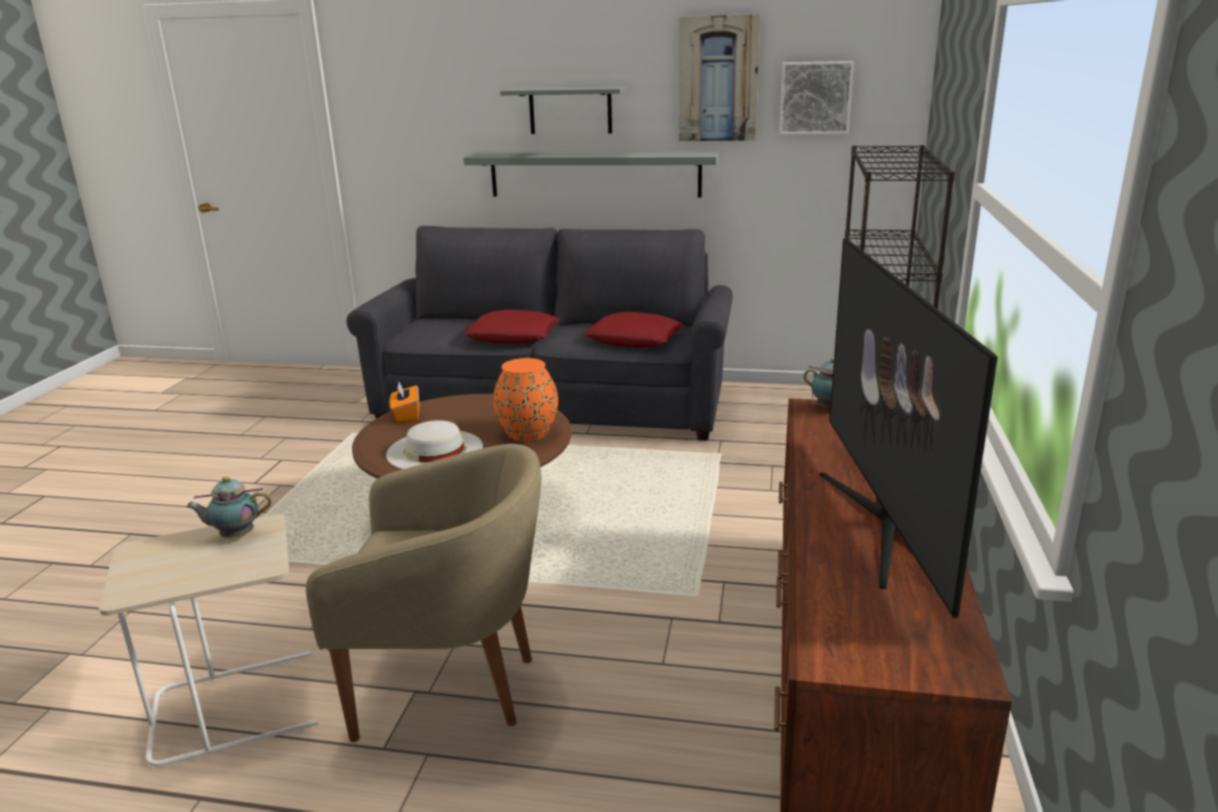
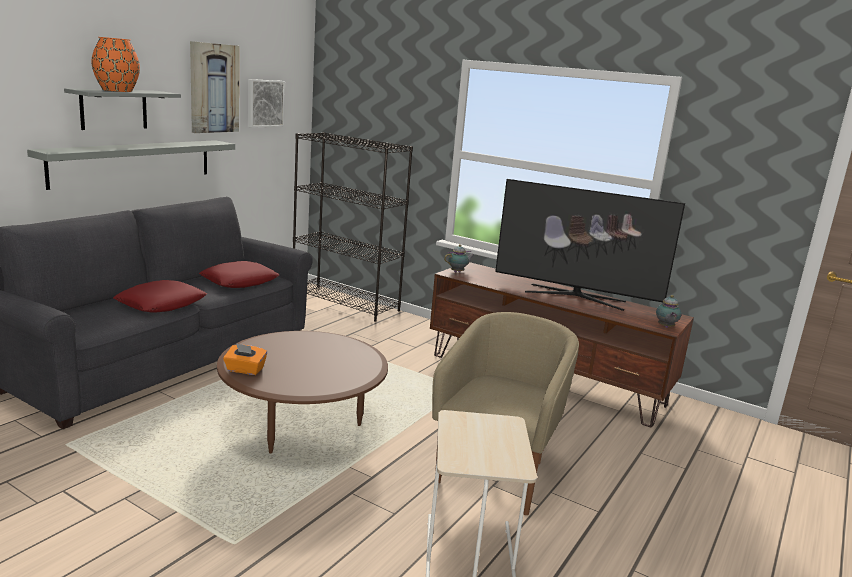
camera: 70 degrees left, 5 degrees down
(235, 536) = (461, 427): teapot -> teapot (665, 327)
(435, 450) = (325, 373): white hat -> none
(527, 434) = (336, 344): orange vase -> orange vase (117, 90)

